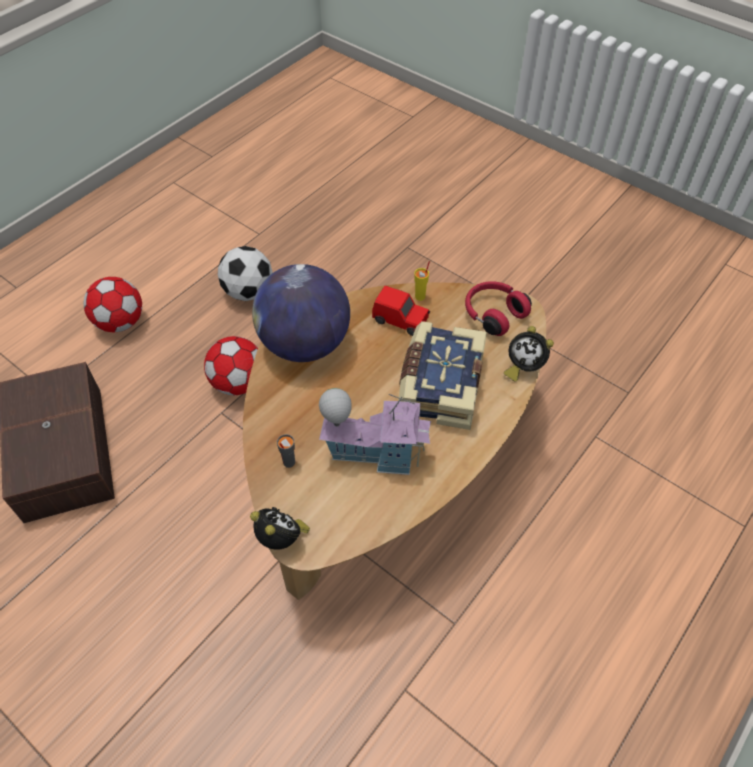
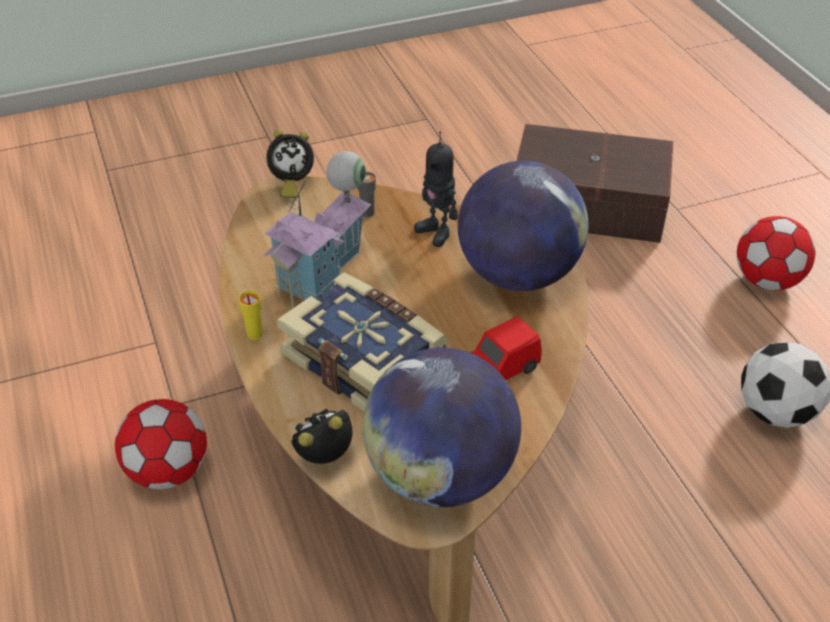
camera: 120 degrees right, 10 degrees down
(238, 383) = (607, 350): football -> football (168, 471)
(286, 407) = (436, 232): none -> toy robot
(420, 296) = (528, 411): yellow cup -> yellow cup (254, 334)
(493, 314) = (440, 475): red headphones -> globe

